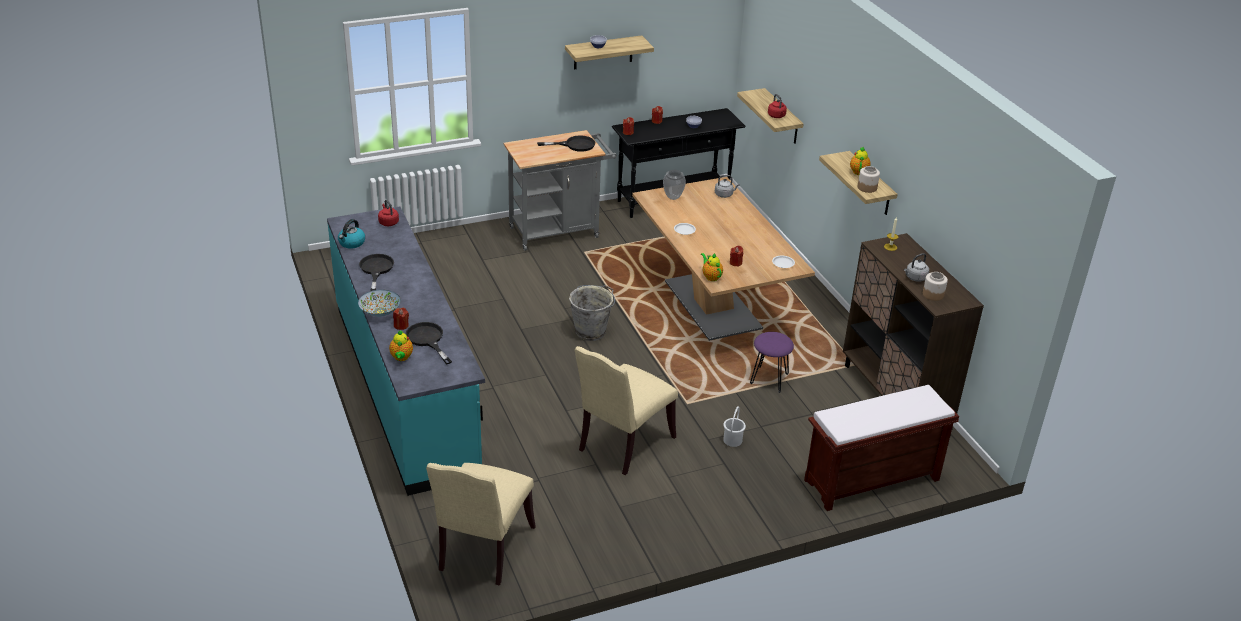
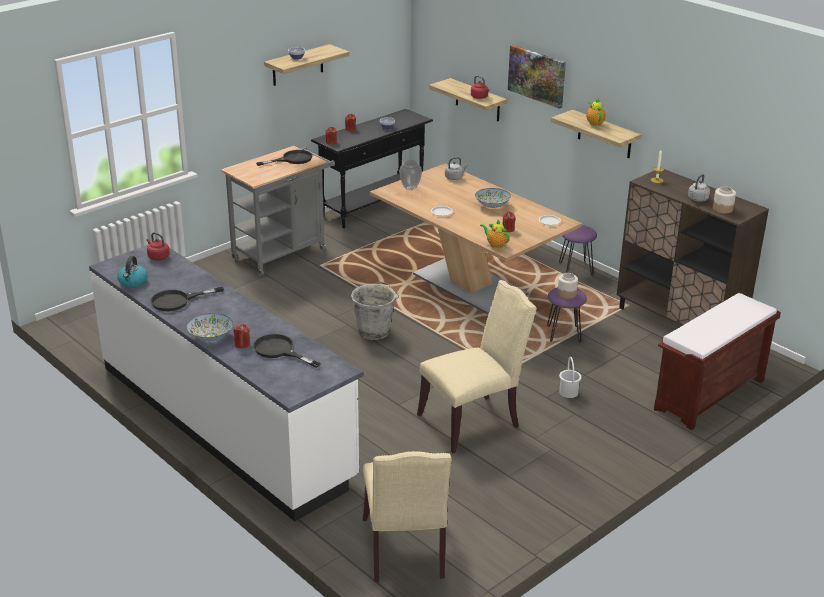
camera: 20 degrees left, 5 degrees down
(376, 270) = (177, 301): black frying pan -> black frying pan turned 90 degrees counterclockwise
(401, 358) = (265, 372): teapot -> none
(406, 387) = (225, 422): turquoise counter -> white counter
(623, 445) = (473, 421): beige chair -> beige chair turned 135 degrees counterclockwise
(739, 233) = (492, 205): none -> bowl
(827, 107) = (537, 75): none -> picture
(830, 313) = (576, 269): none -> purple stool
(867, 187) = (612, 134): jar -> jar (567, 293)

